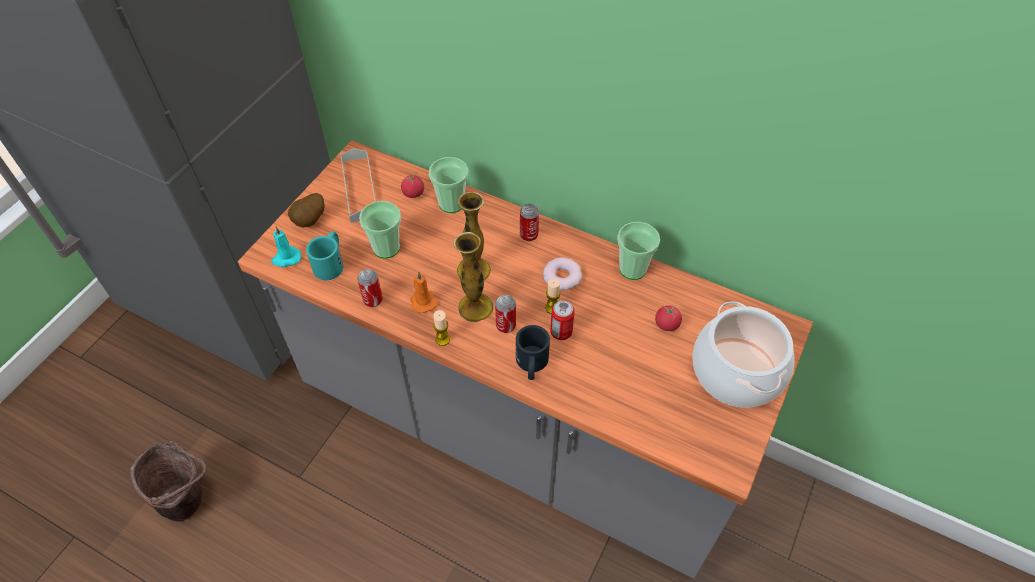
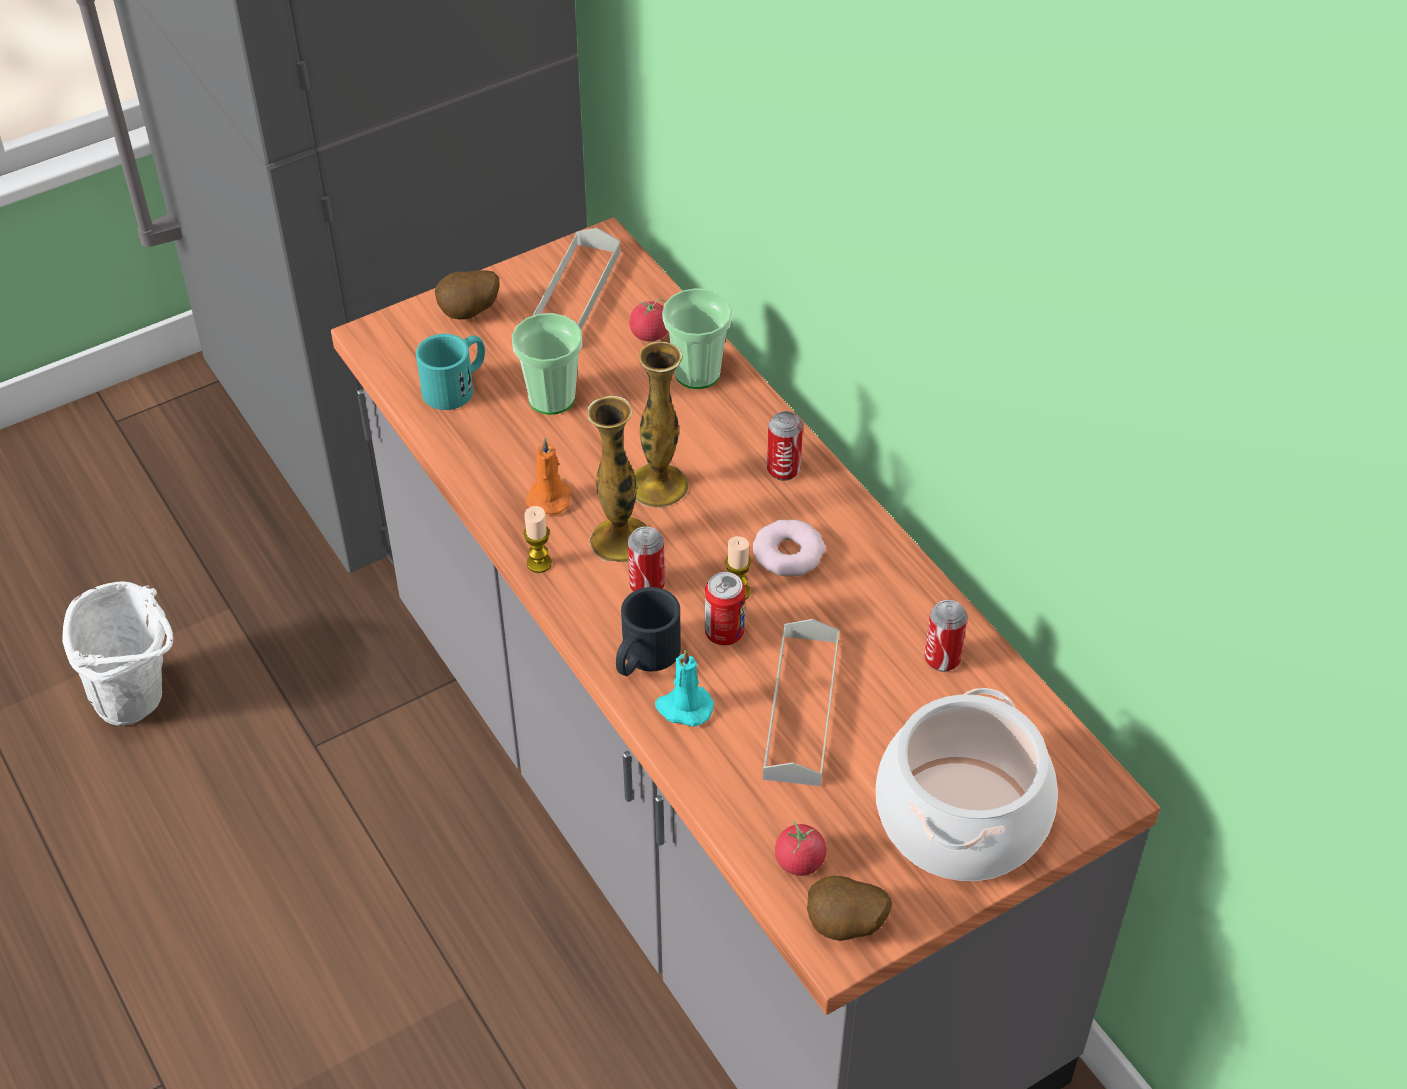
camera: 30 degrees right, 5 degrees down
(190, 501) = (141, 703): brown bucket -> white bucket
(286, 258) = (398, 353): turquoise candle -> turquoise candle (683, 707)
(373, 300) = (479, 464): can -> can (942, 659)
(625, 353) = (801, 708): none -> grey tray
(632, 269) = (913, 592): cup -> none
(666, 324) = (902, 697): tomato -> tomato (799, 861)
(727, 456) = (845, 927): none -> potato

